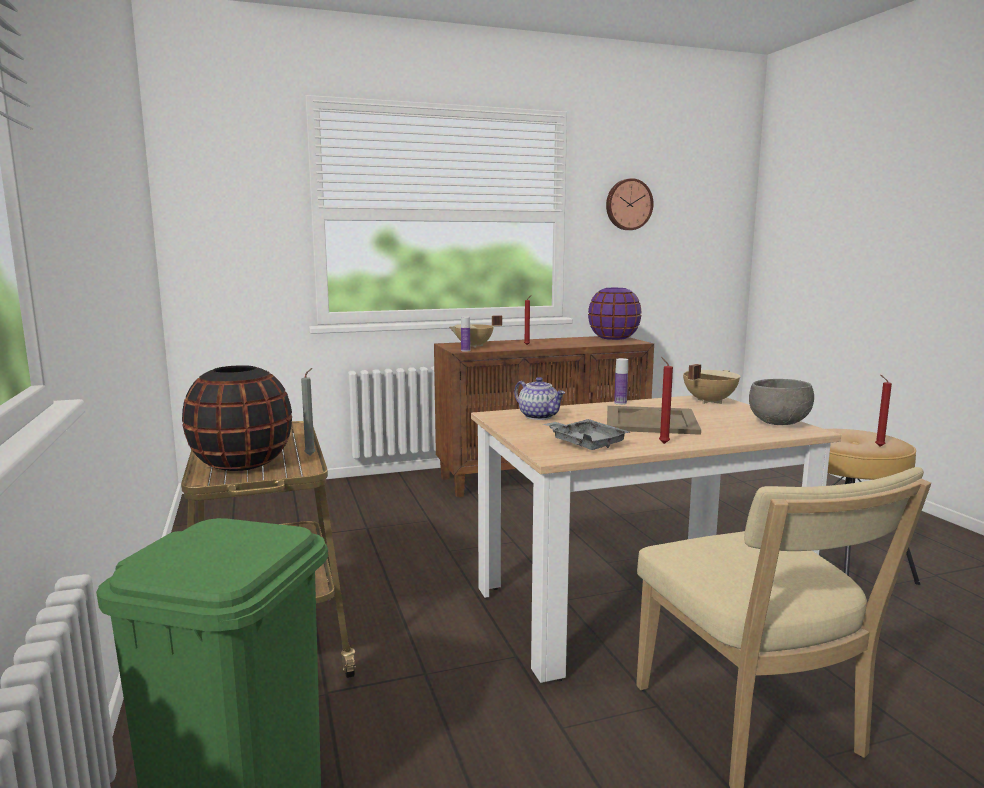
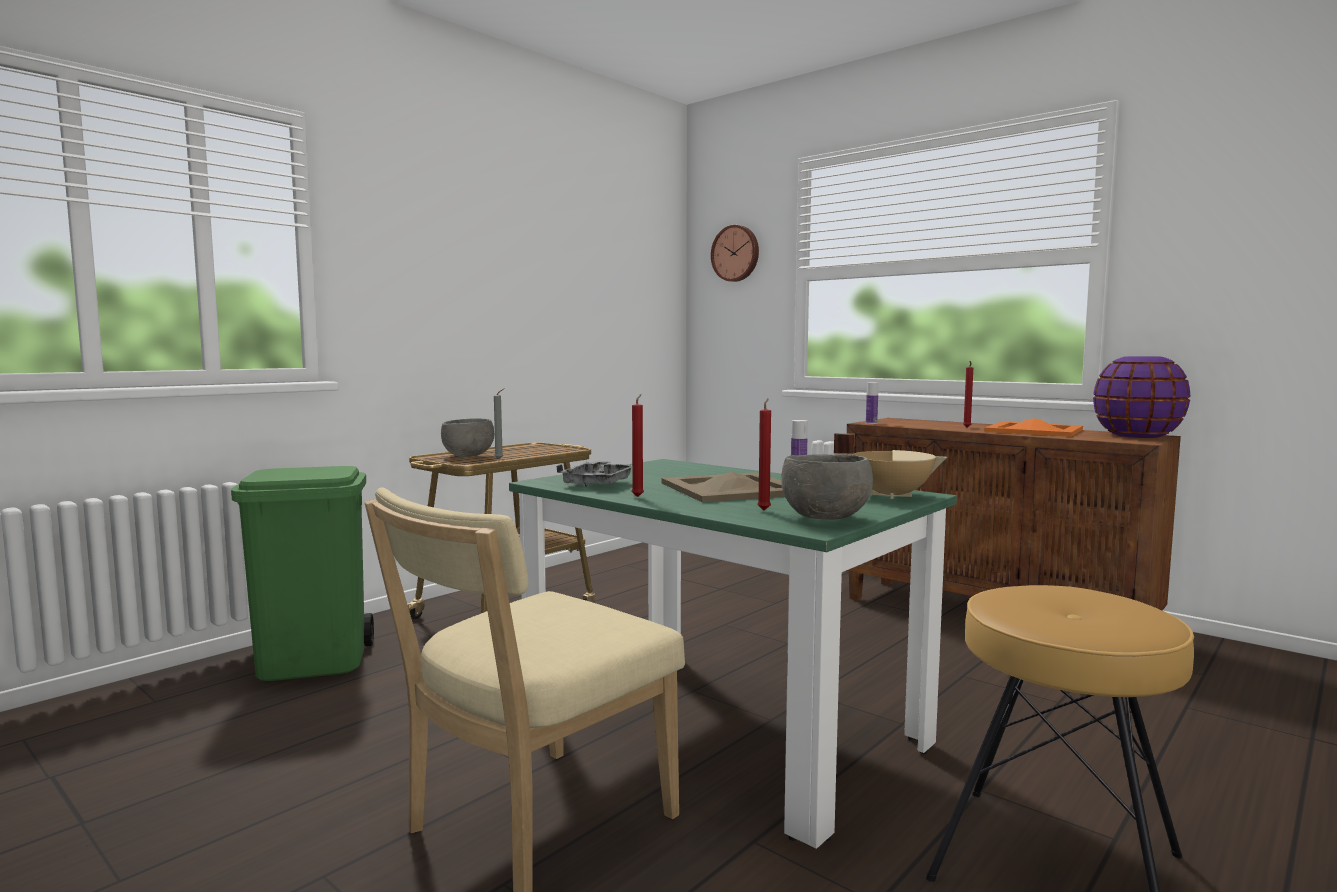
camera: 60 degrees right, 5 degrees down
(241, 464) = (468, 456): black vase -> grey bowl
(474, 346) = (905, 422): beige cooking pot -> none
(539, 416) = (680, 469): teapot -> none
(562, 341) = (1033, 430): none -> orange tray
(628, 204) = (1239, 222): wall clock -> wall clock (736, 253)
(636, 608) = (720, 728): beige dining table -> green dining table
(878, 446) = (1052, 620): red candle -> red candle (764, 510)

